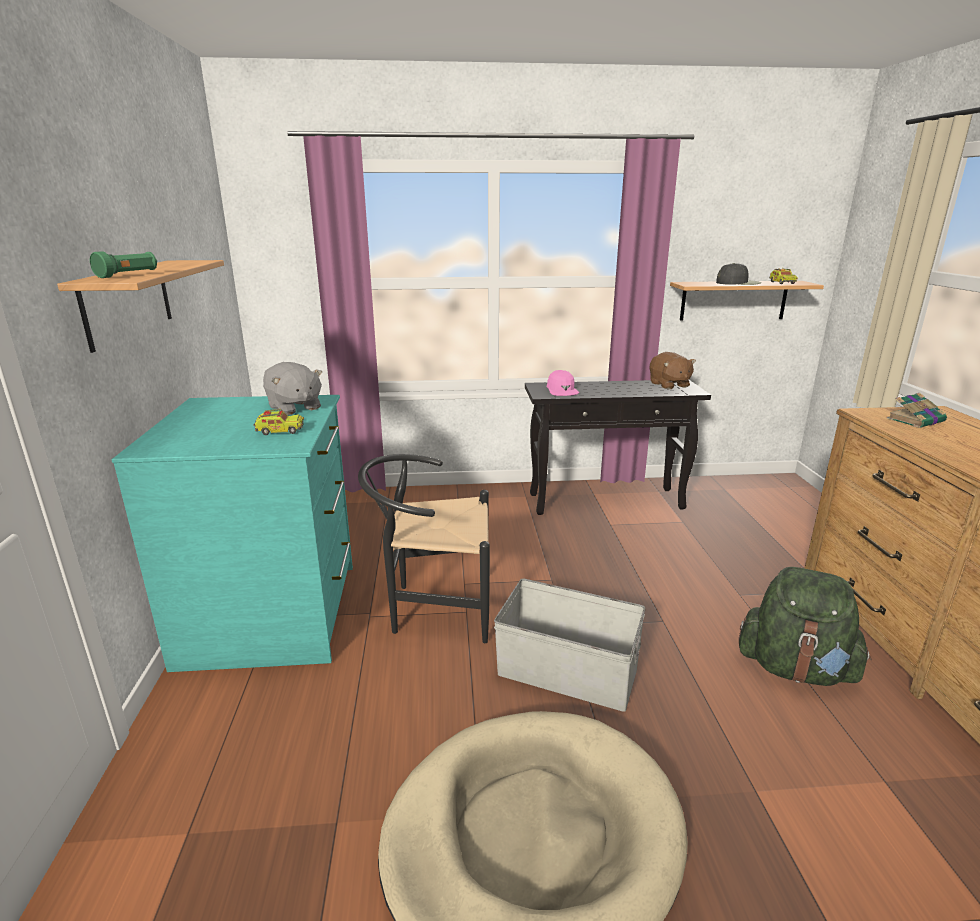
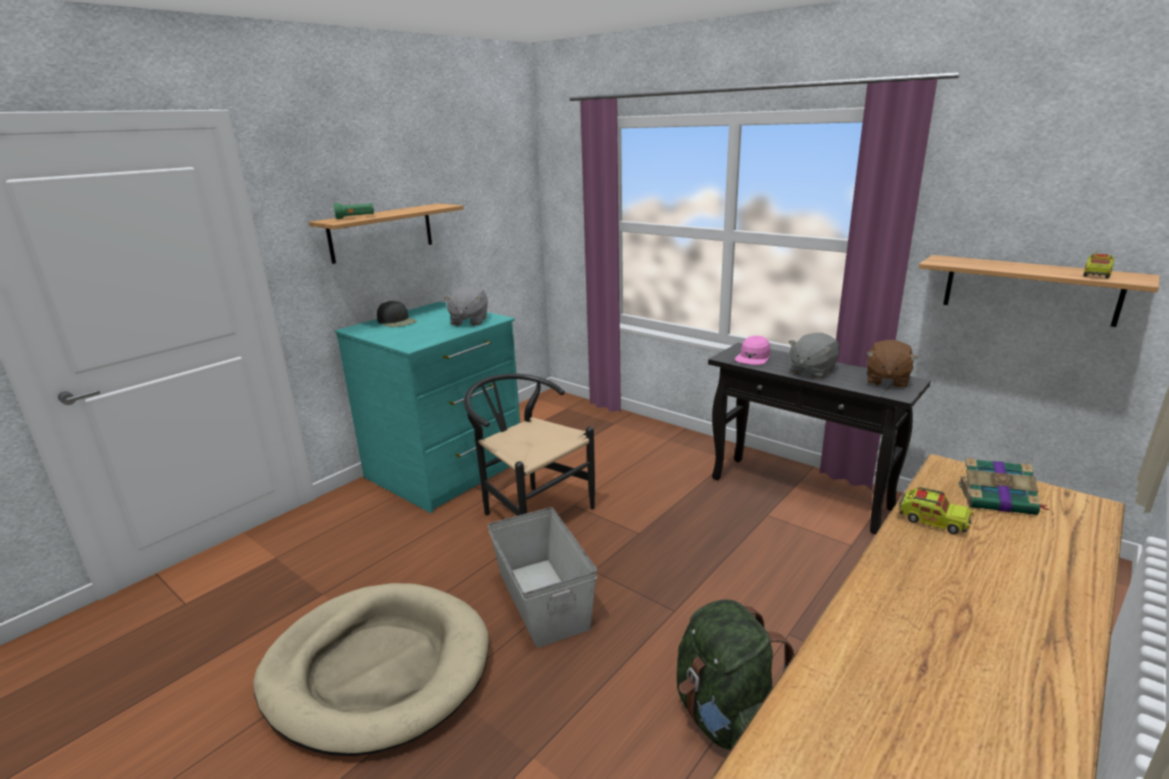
camera: 45 degrees right, 0 degrees up
(280, 431) = (427, 335): toy truck -> toy truck (932, 520)
(617, 390) = (811, 371): none -> grey plush toy
(738, 283) = (1019, 267): black cap -> black cap (397, 321)

